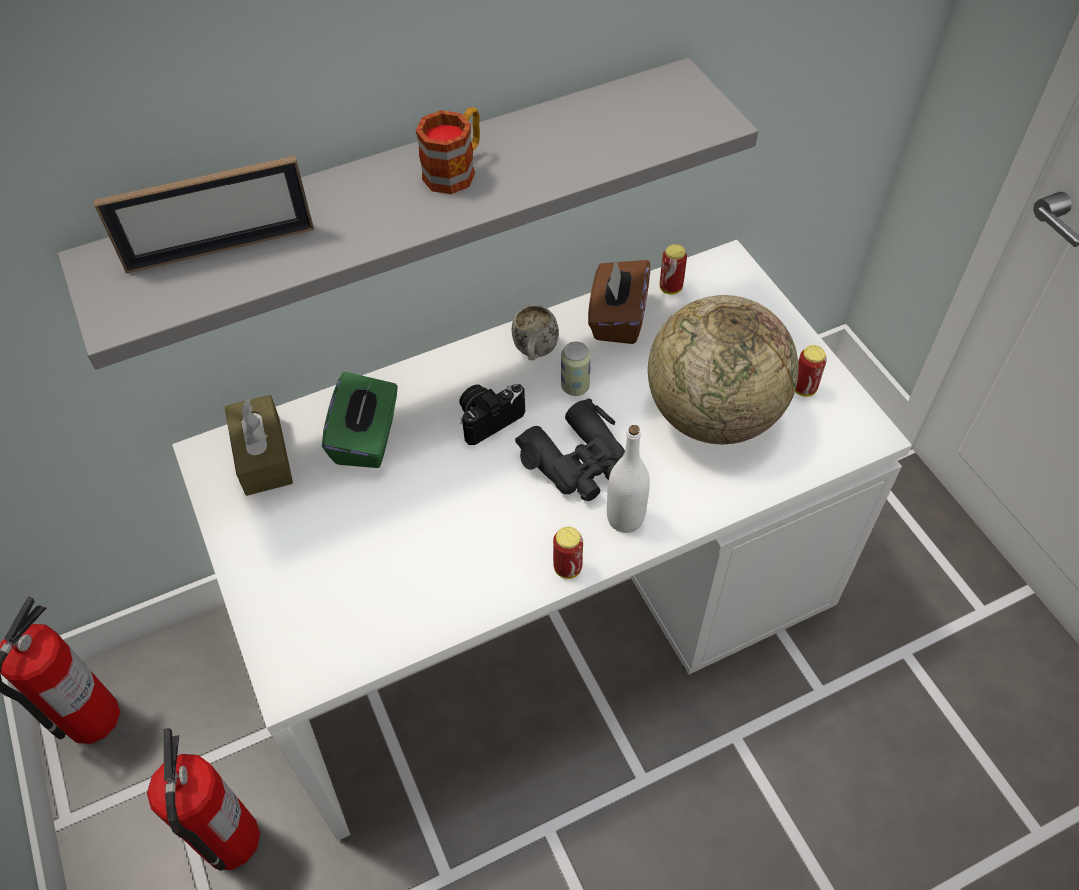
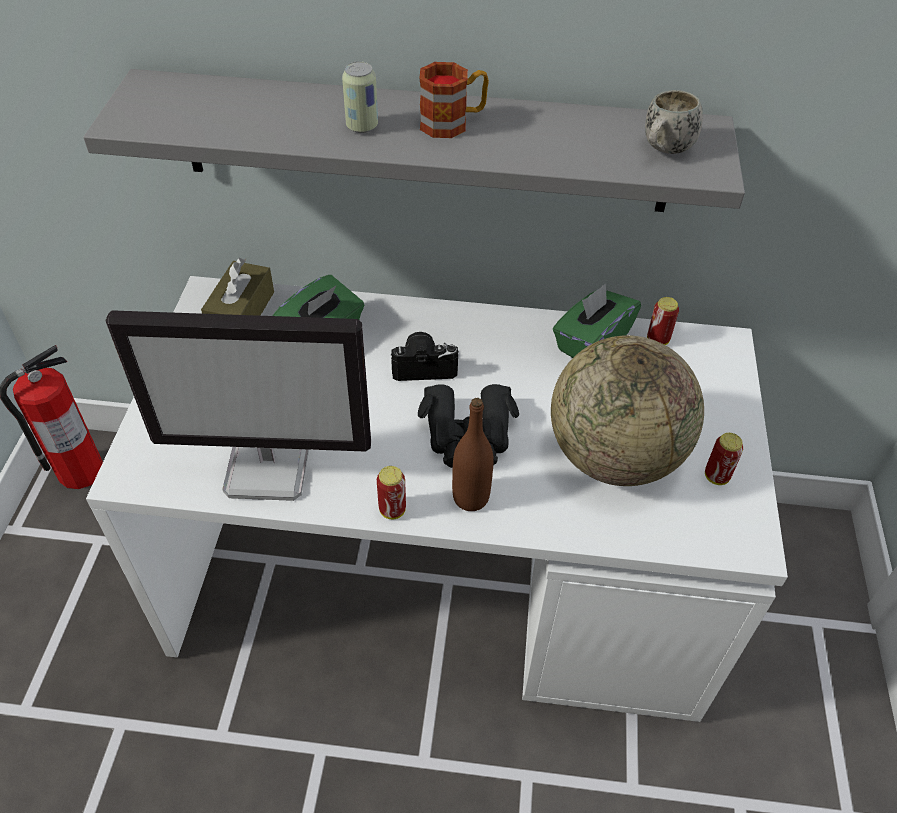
camera: 30 degrees right, 5 degrees down
(221, 248) = (233, 107): picture frame -> none
(230, 841) = (99, 610): fire extinguisher -> none
(424, 593) = (270, 467): none -> monitor
(535, 353) = (501, 337): white mug -> white mug (663, 151)
(575, 386) = (513, 377): can -> can (362, 126)
(617, 318) = (591, 342): brown tissue box -> green tissue box
(625, 518) = (470, 497): white bottle -> brown bottle

